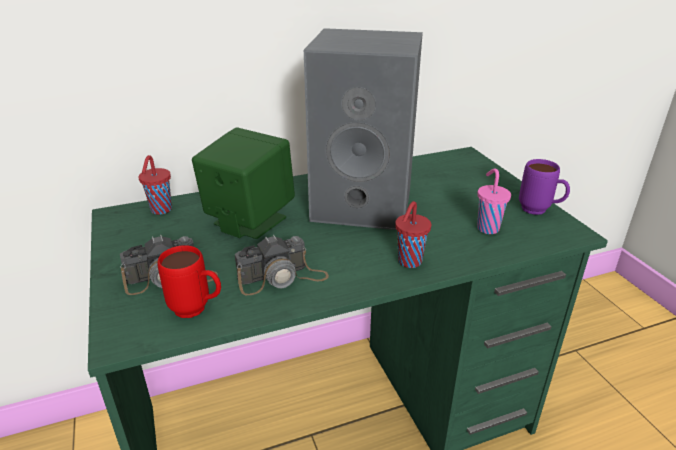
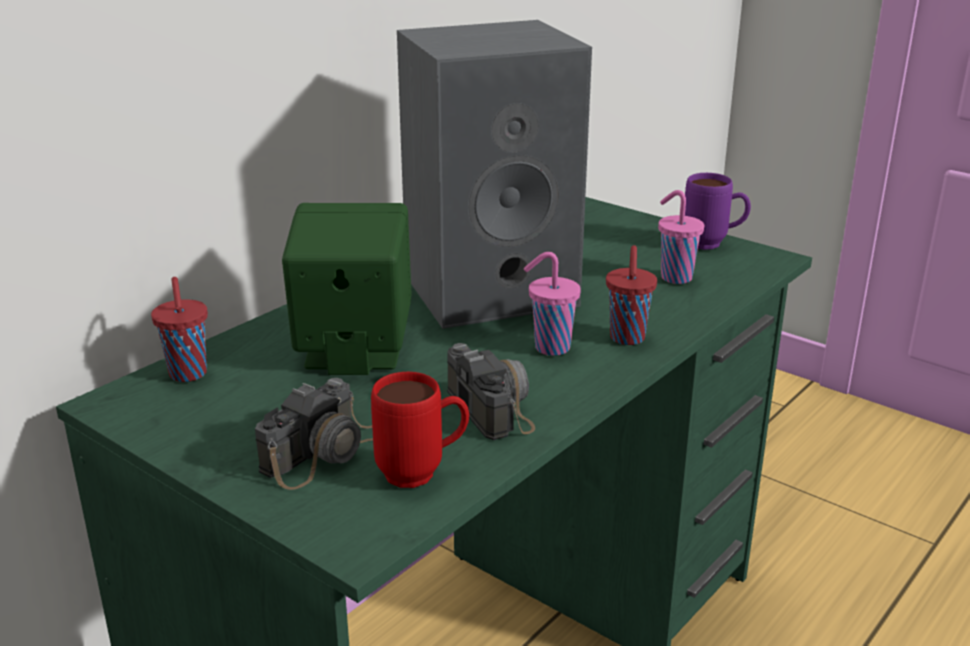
camera: 30 degrees left, 5 degrees down
(282, 278) = (490, 402): camera -> camera turned 60 degrees counterclockwise
(355, 253) = (550, 348): none -> pink cup

